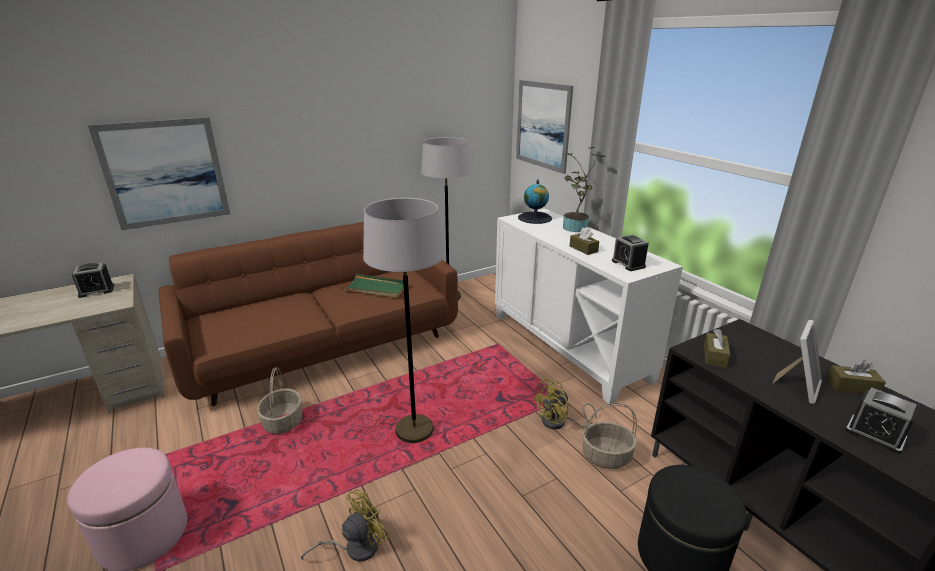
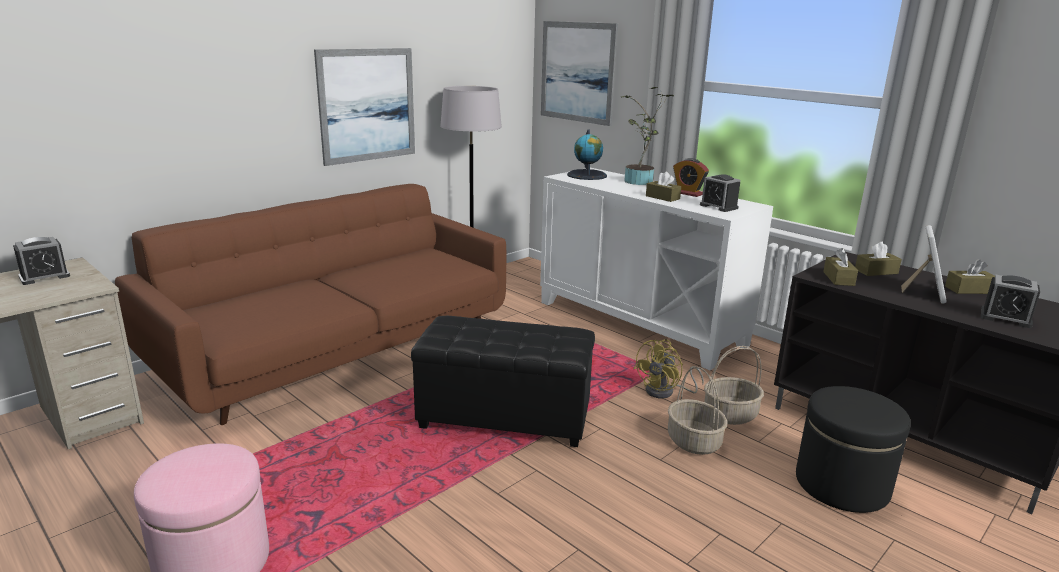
camera: 15 degrees left, 5 degrees down
(165, 173) = (132, 117): picture -> picture (367, 105)
(283, 421) = (332, 429): basket -> basket (693, 441)
(355, 547) = (497, 531): yellow fan -> none
(376, 288) = (408, 267): green tray -> none
(414, 430) = (505, 417): grey floor lamp -> black ottoman
(610, 245) = (688, 193): none -> alarm clock
(760, 350) = (876, 271): none -> brown tissue box

